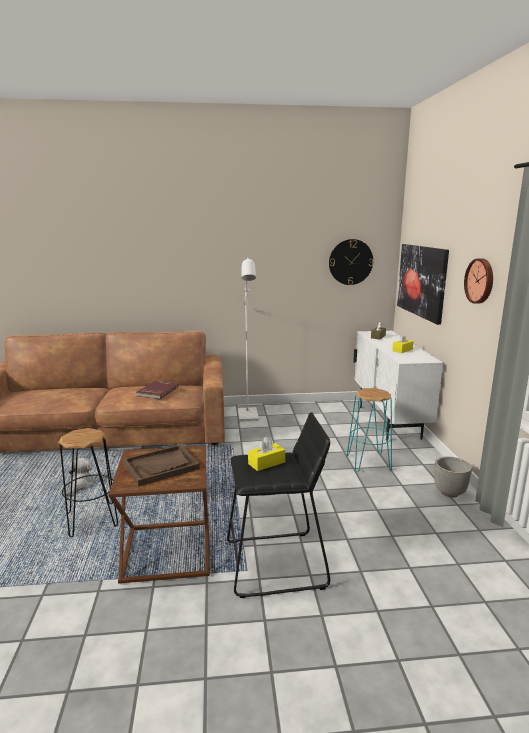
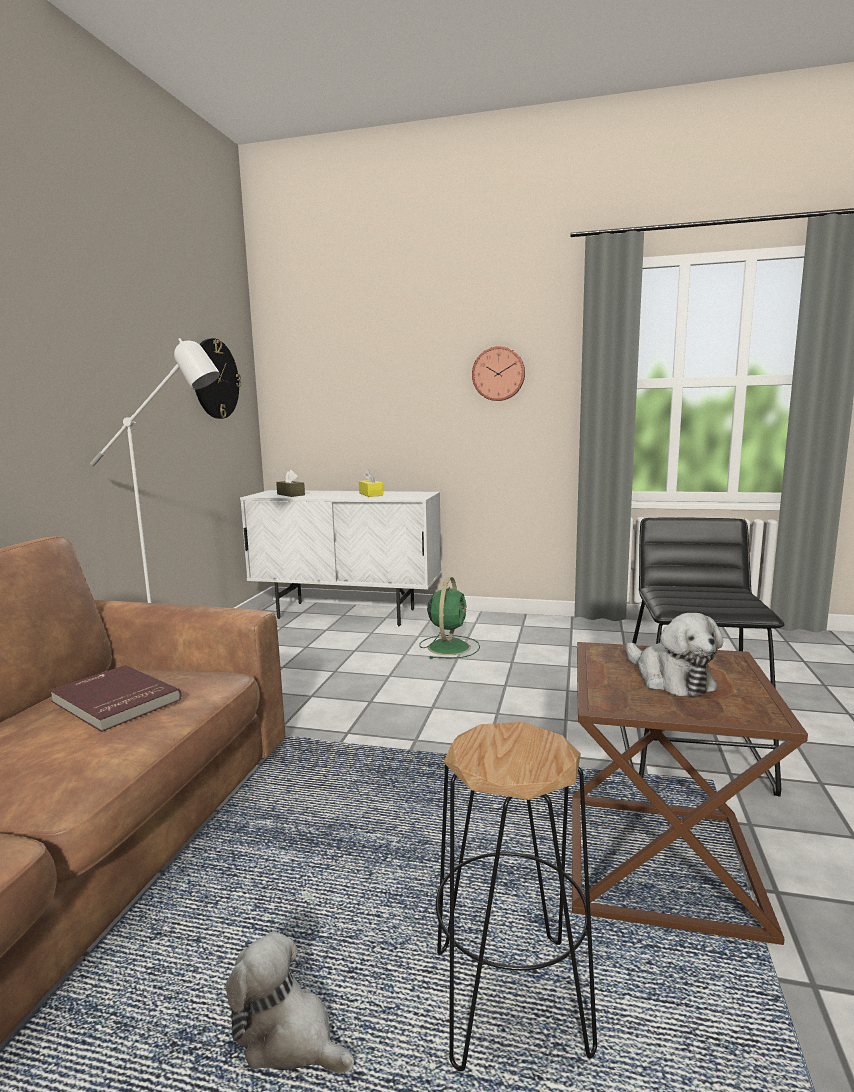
camera: 70 degrees left, 5 degrees down
(161, 466) = (670, 679): brown tray -> plush toy
(266, 463) = (692, 596): yellow tissue box -> none
(369, 462) = (449, 646): turquoise stool -> green fan
(421, 281) = (346, 398): picture -> none
(450, 493) = (546, 625): planter -> none

